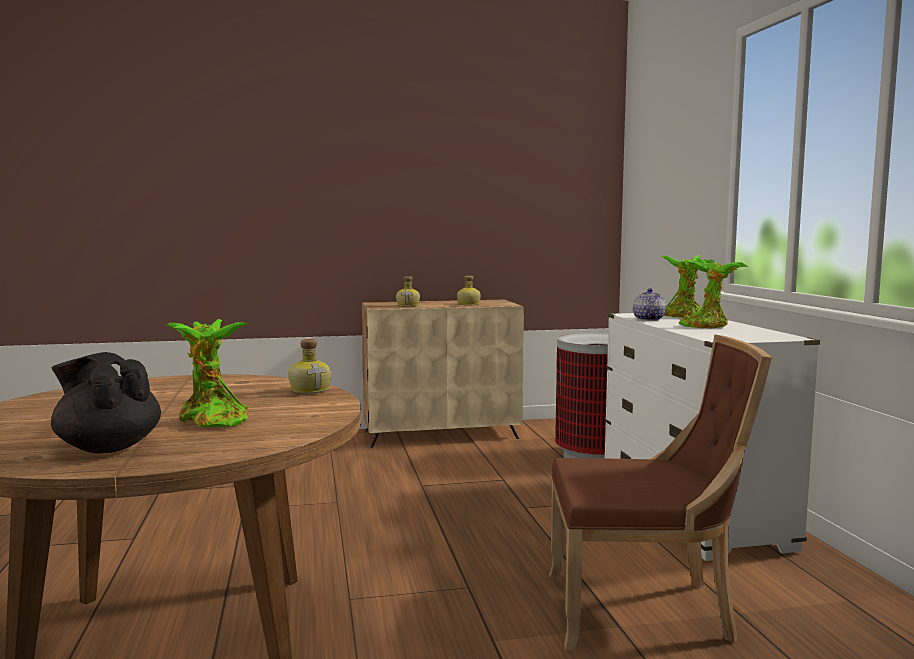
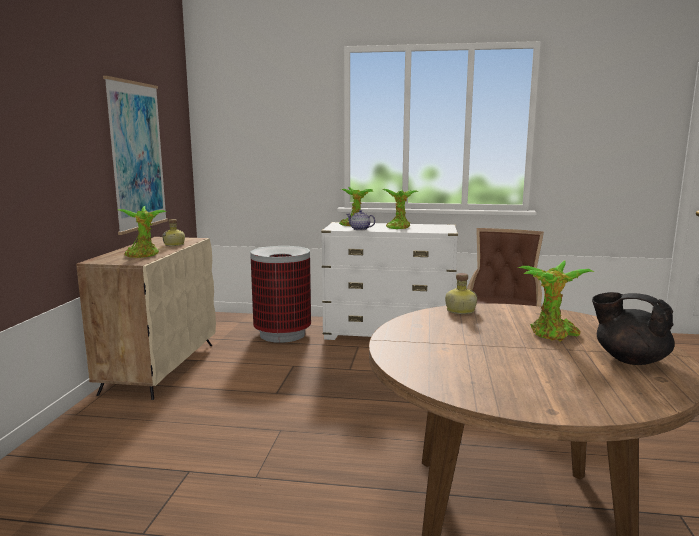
camera: 70 degrees left, 5 degrees up
(108, 447) = (629, 359): black teapot -> black teapot turned 75 degrees clockwise
(408, 305) = (144, 255): bottle -> potted plant
(487, 209) = (137, 156): none -> picture

